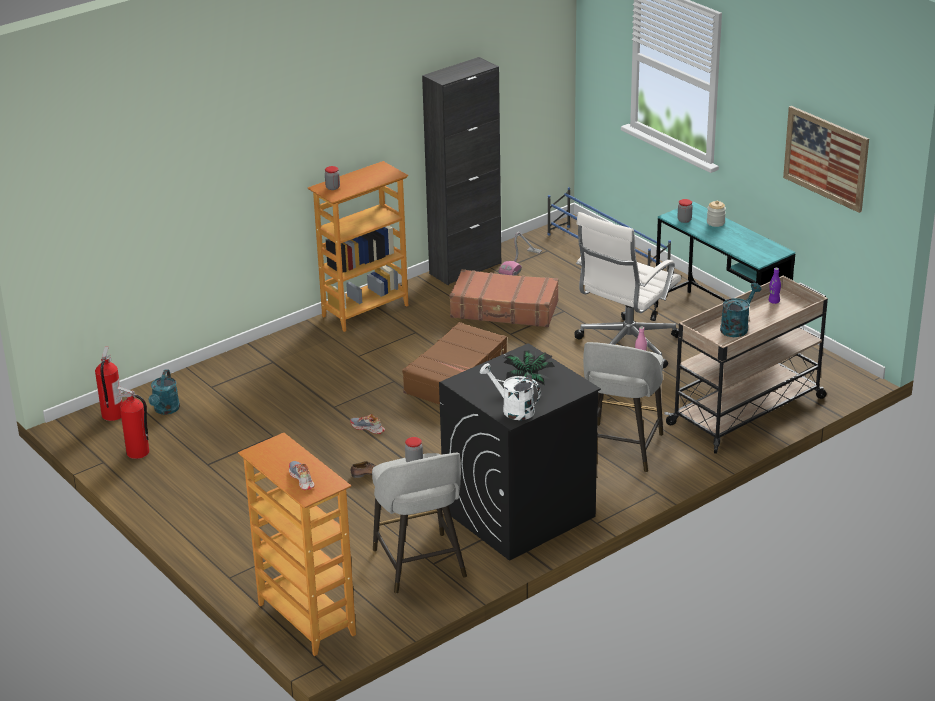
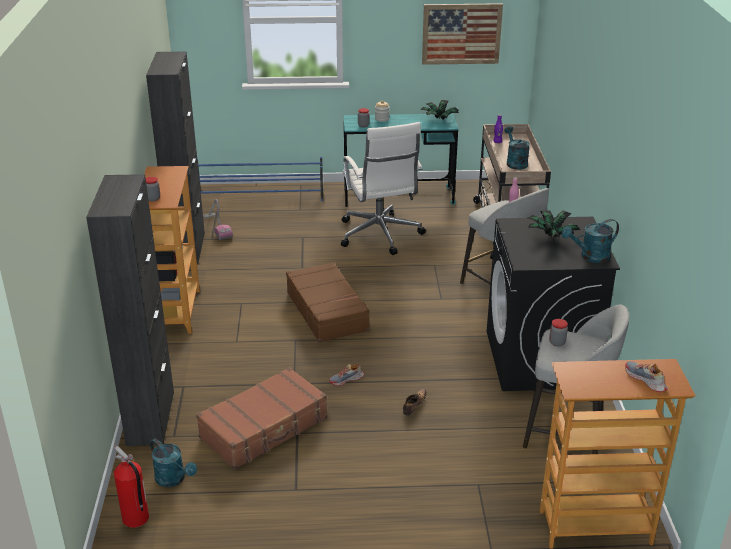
camera: 55 degrees left, 0 degrees up
(138, 453) = (223, 527): fire extinguisher -> none
(220, 368) = (150, 418): none -> black cabinet
(301, 479) = (645, 380): shoe -> shoe turned 45 degrees clockwise
(504, 310) = (267, 257): brown suitcase -> brown suitcase (264, 428)
(513, 409) = (590, 257): white watering can -> turquoise watering can
(766, 250) = (439, 119): none -> potted plant

